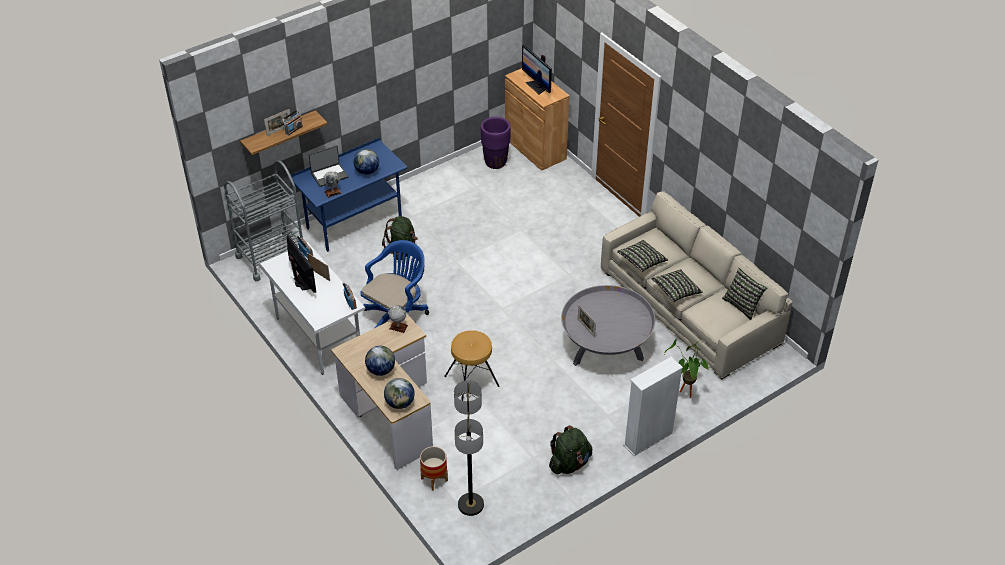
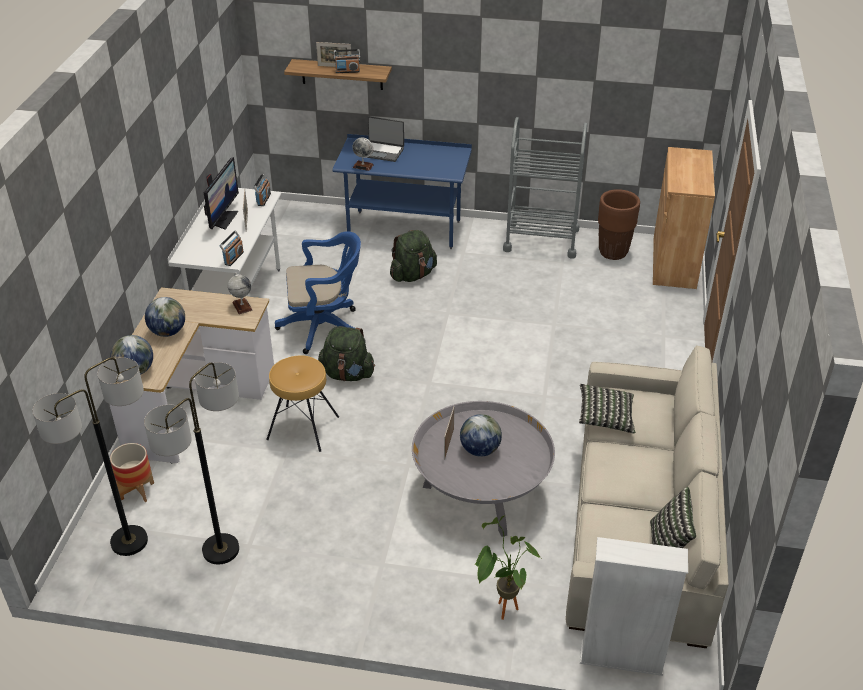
camera: 45 degrees right, 5 degrees down
(271, 257) = (299, 217): grey cart -> grey cart (541, 240)
(367, 172) = (418, 166): globe -> globe (480, 450)
(495, 162) = (613, 252): purple planter -> brown planter
(523, 471) = (220, 550): none -> floor lamp
(537, 86) = (689, 171): monitor -> none
(569, 463) = (273, 581): green backpack -> green backpack (347, 374)
(648, 439) = (389, 625): white bookcase -> white bookcase (621, 658)
(676, 291) = (602, 474): pillow -> none

